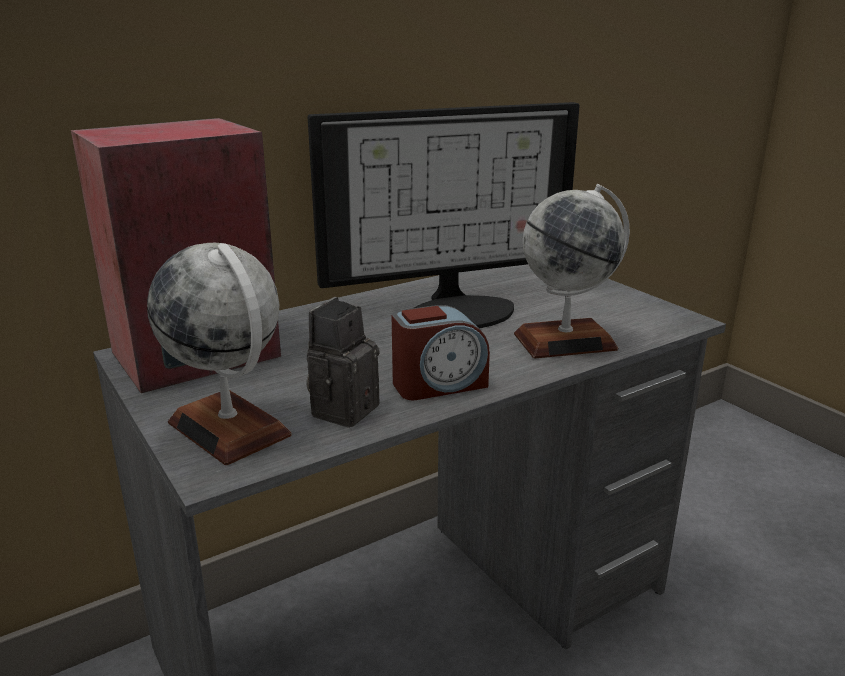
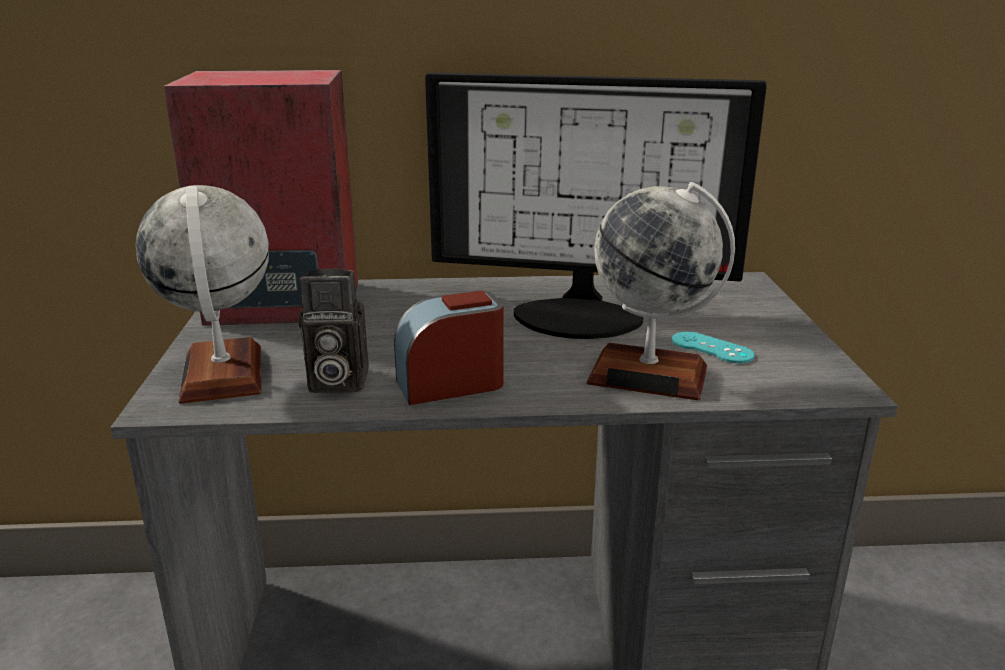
camera: 30 degrees right, 0 degrees up
(343, 408) = (334, 382): camera -> camera turned 150 degrees counterclockwise
(439, 384) = (450, 384): alarm clock -> alarm clock turned 150 degrees clockwise
(579, 313) = (712, 348): none -> turquoise game controller

